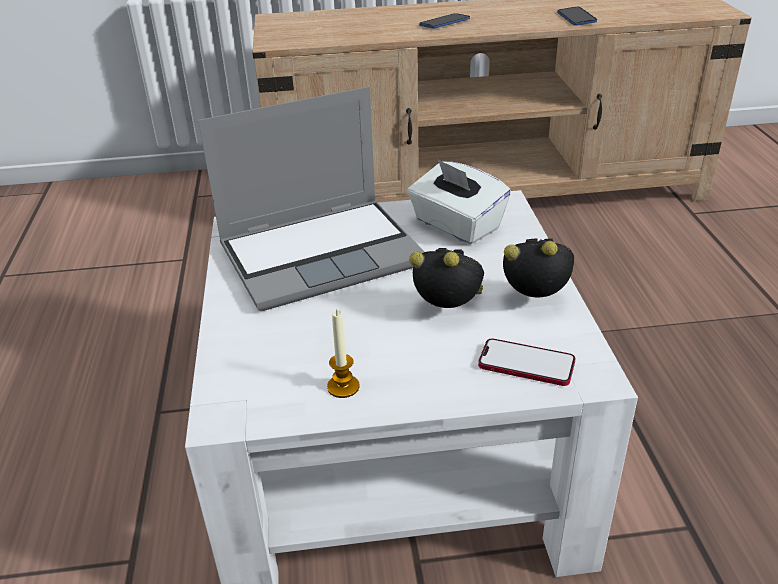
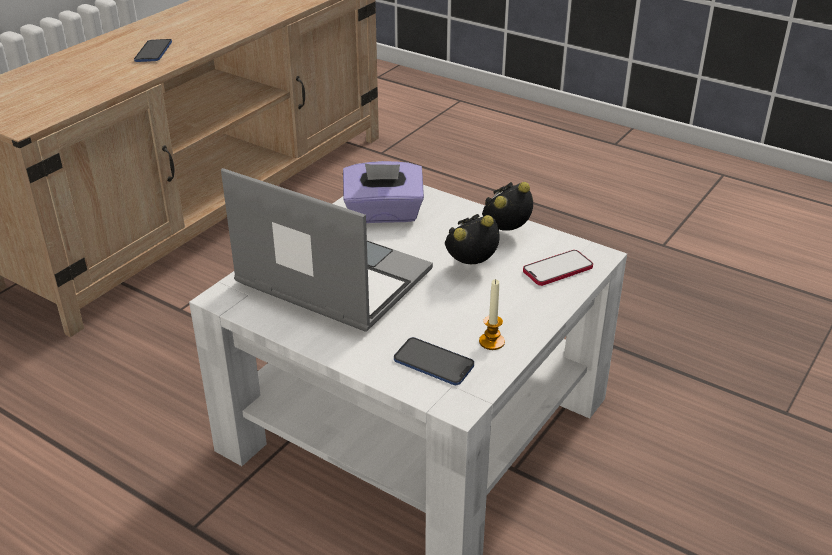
camera: 50 degrees left, 0 degrees up
(323, 254) = (330, 279): laptop -> laptop turned 75 degrees counterclockwise
(456, 226) = (383, 214): white tissue box -> purple tissue box
(576, 18) = (255, 15): phone -> phone (433, 363)

